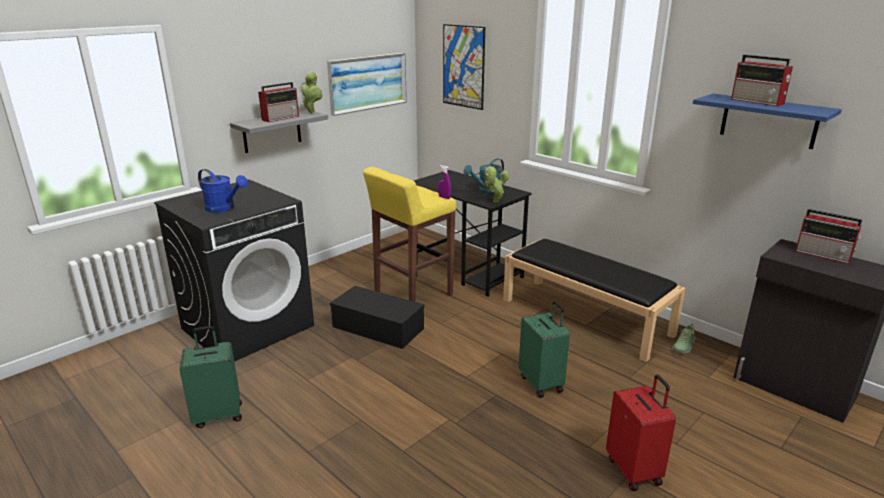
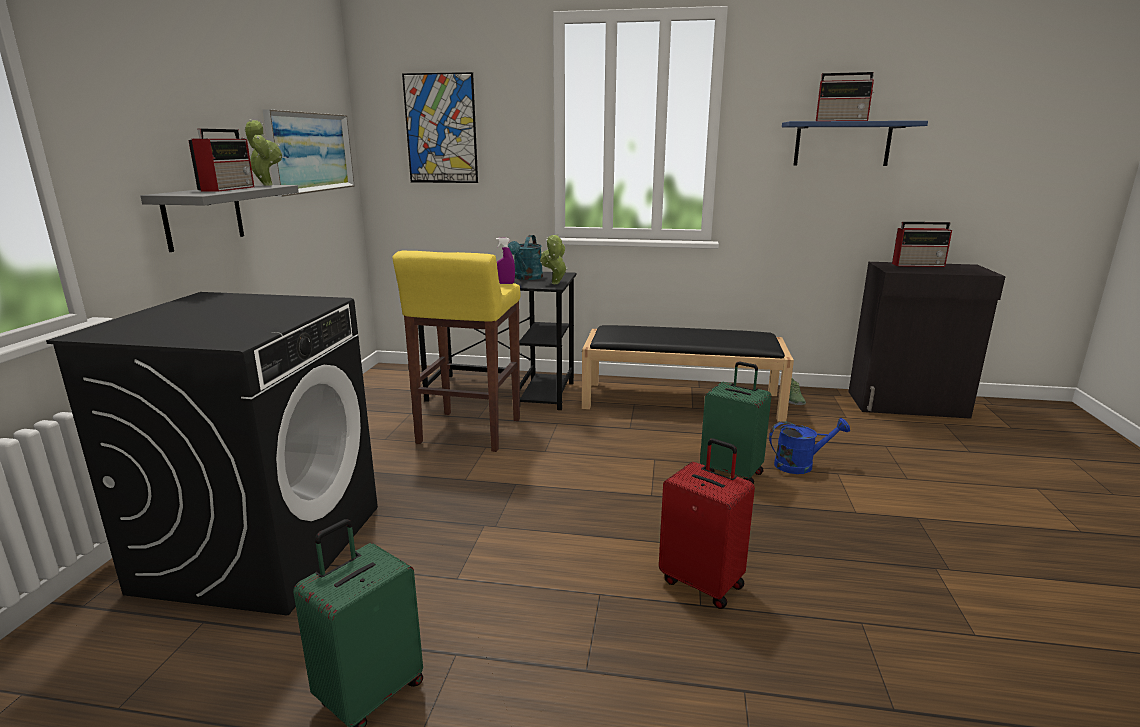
camera: 35 degrees left, 5 degrees down
(224, 209) = (232, 324): blue watering can -> blue watering can (800, 465)
(379, 327) = (476, 480): black storage box -> none
(635, 470) = (917, 515): red suitcase -> red suitcase (703, 582)

